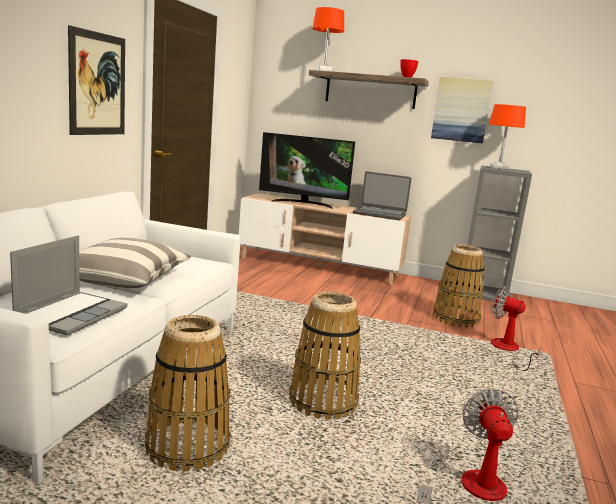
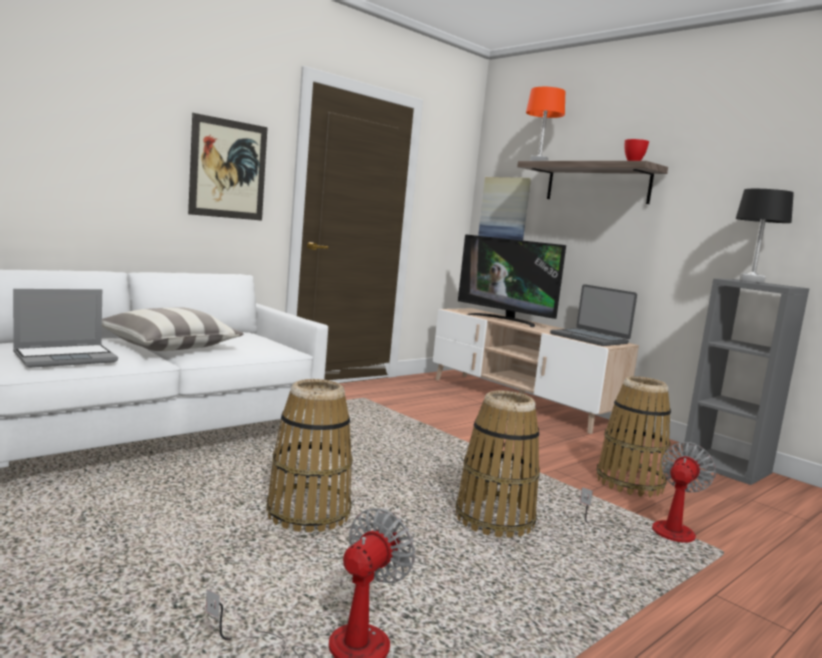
camera: 30 degrees right, 5 degrees down
(188, 446) = (120, 509): basket -> basket (495, 520)
(461, 110) = (711, 202): picture -> picture (504, 210)
(498, 168) = (751, 281): orange table lamp -> black table lamp
(508, 350) = (657, 532): fan -> fan turned 60 degrees clockwise

